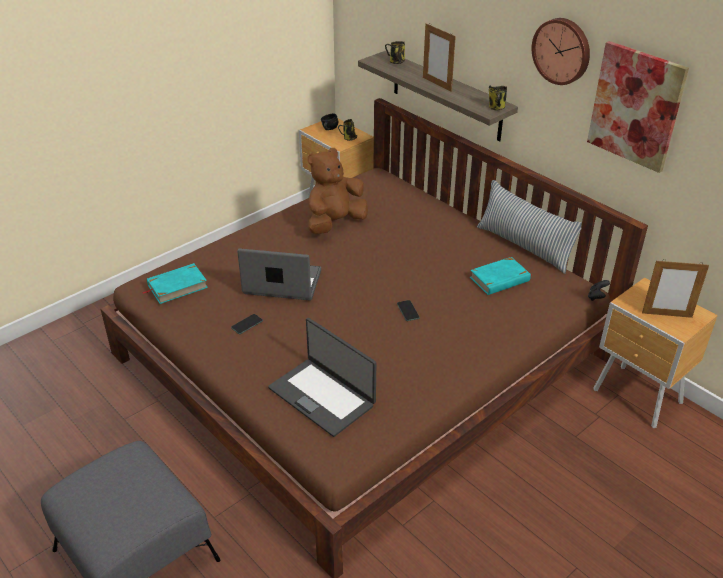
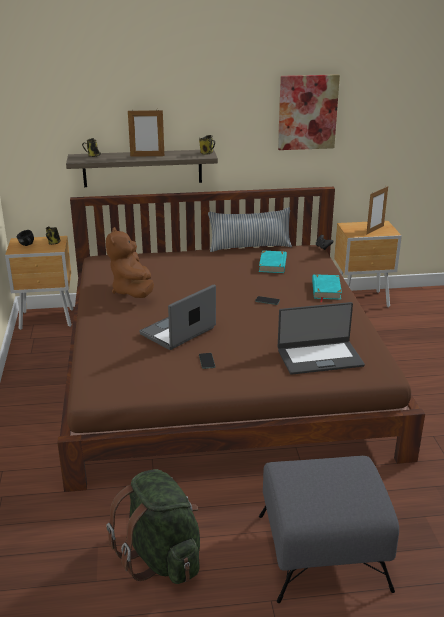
camera: 55 degrees left, 10 degrees down
(68, 449) = (161, 557): none -> green backpack
(177, 286) = (119, 375): turquoise book -> turquoise book (325, 290)
(562, 50) = (245, 94): wall clock -> none

